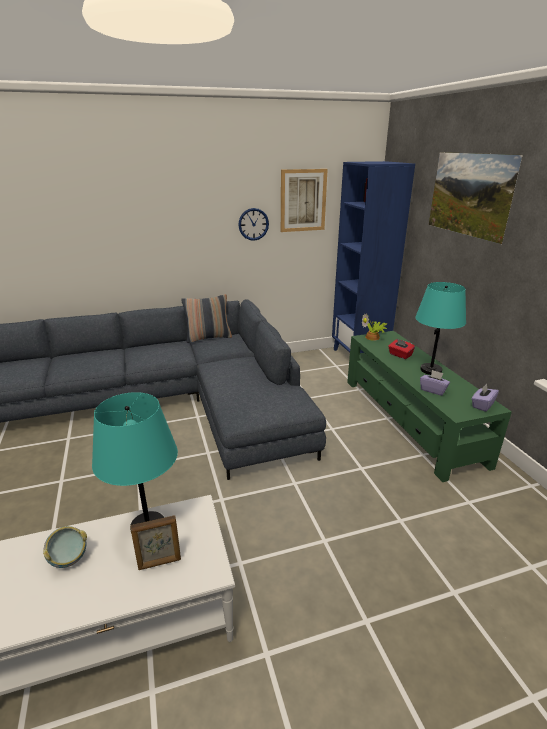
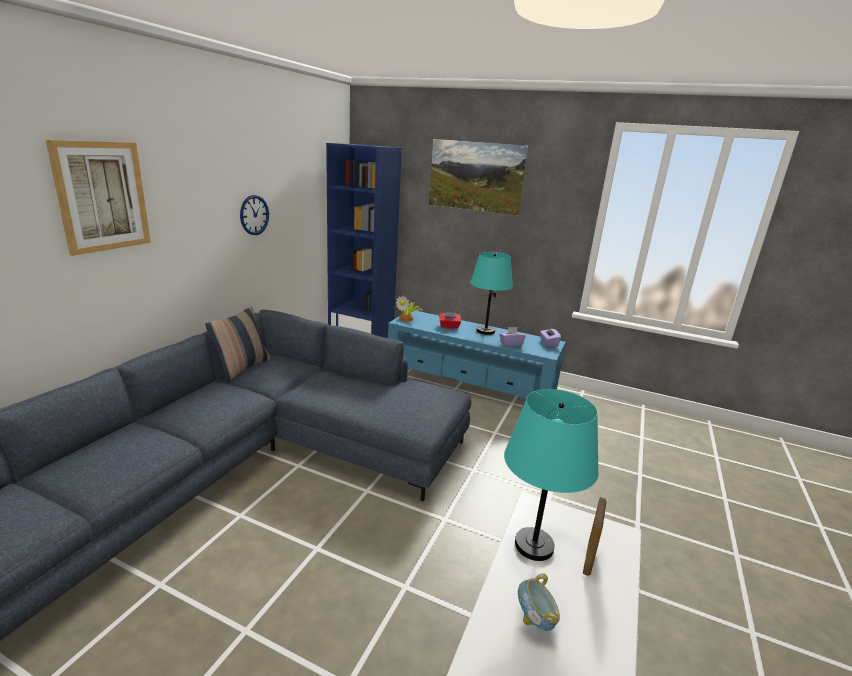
camera: 50 degrees left, 5 degrees down
(303, 200) = (295, 185): picture -> picture (102, 196)
(409, 419) = (469, 382): green tv stand -> blue tv stand

